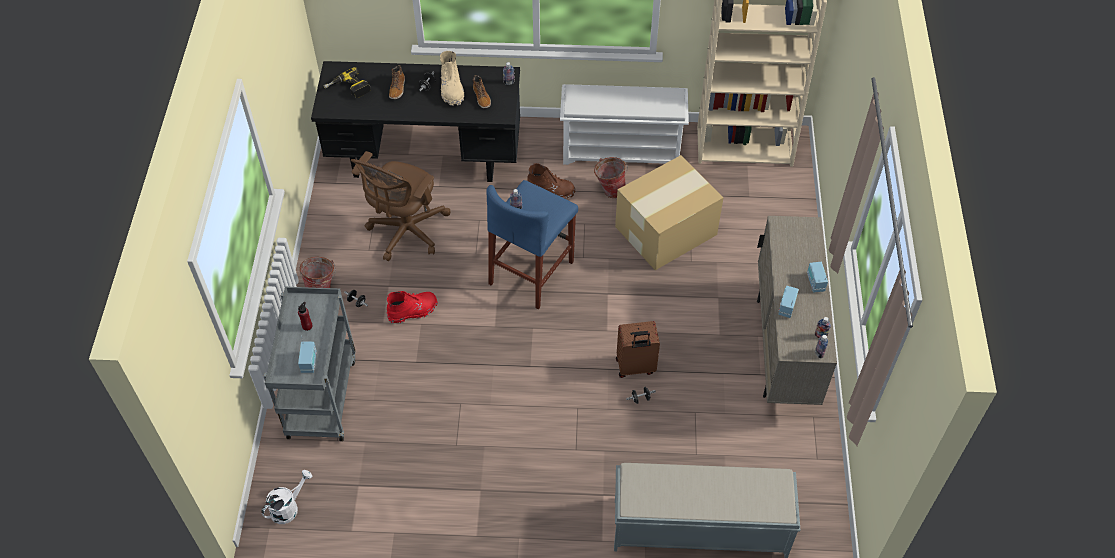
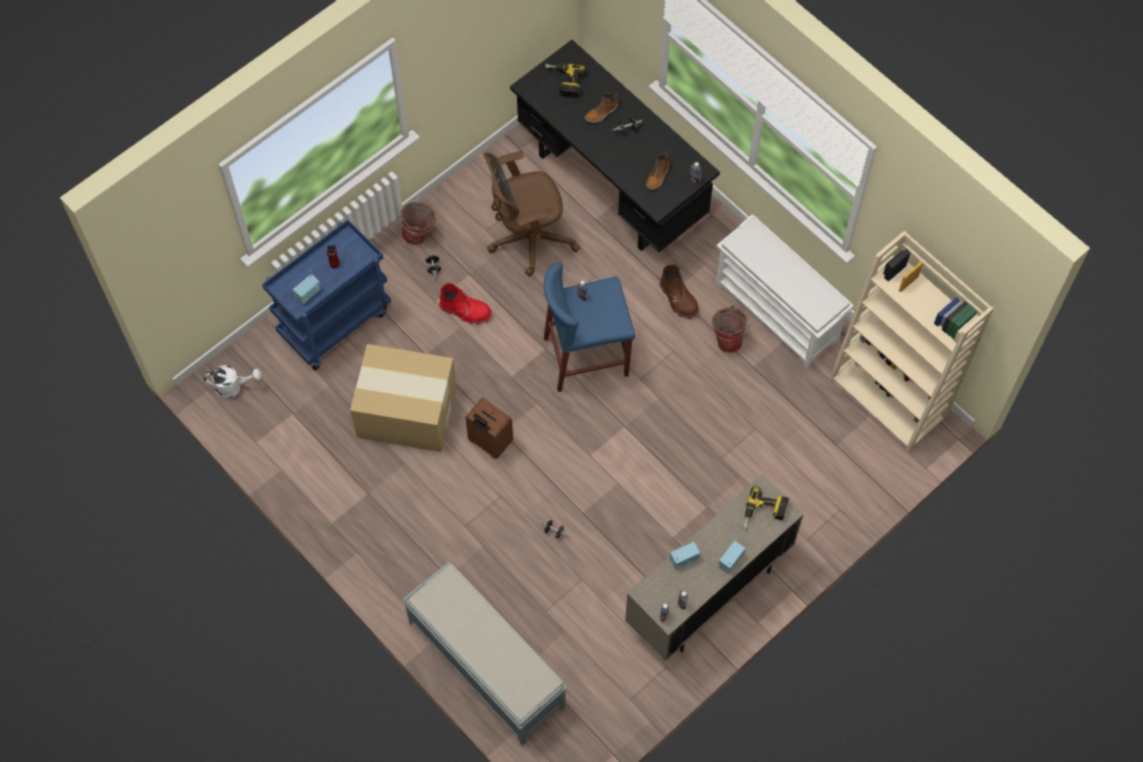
camera: 45 degrees right, 10 degrees up
(321, 395) = (335, 321): grey cart -> blue cart
(451, 89) = (642, 148): beige boot -> none
(635, 367) = (578, 504): brown suitcase -> brown suitcase (489, 443)
(667, 230) = (733, 415): cardboard box -> cardboard box (408, 412)
(799, 237) = (764, 514): none -> power drill

